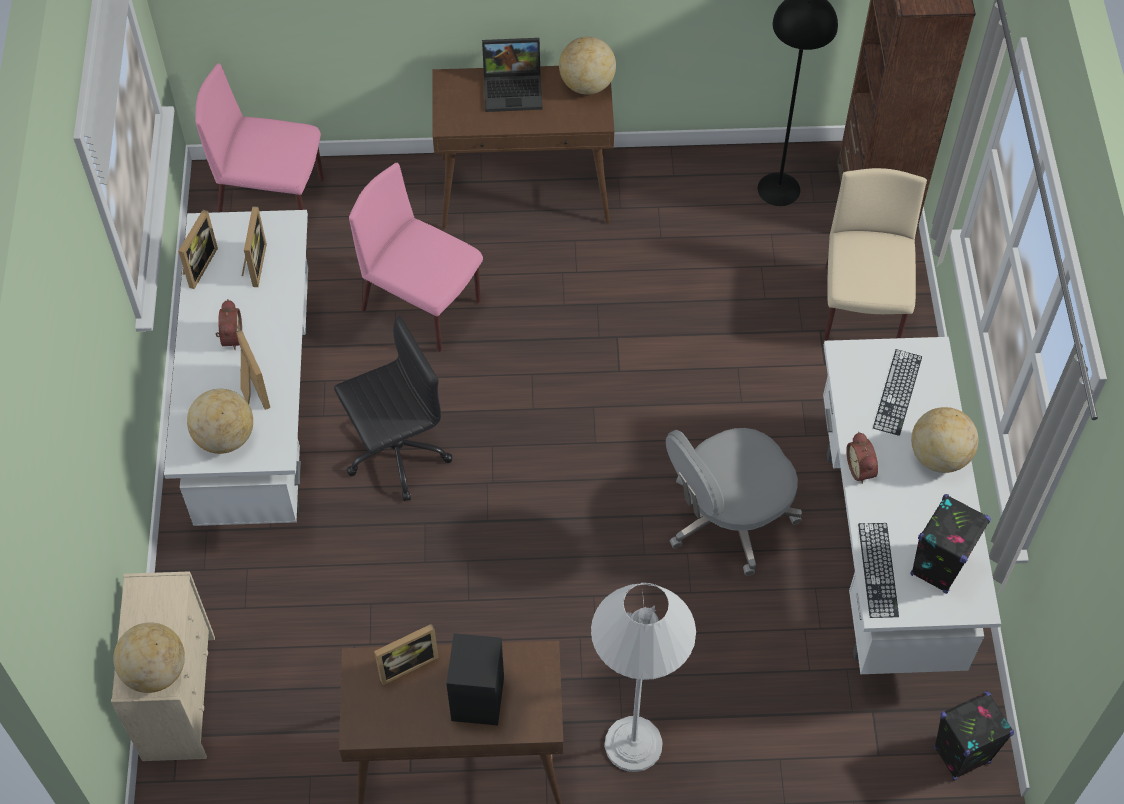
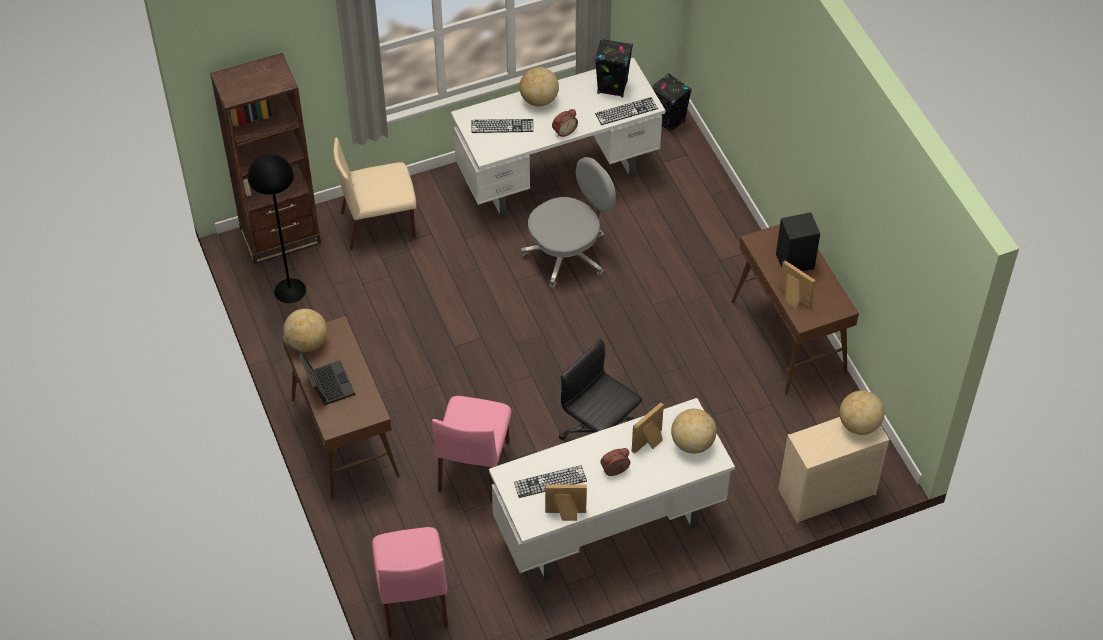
camera: 110 degrees left, 5 degrees down
(253, 264) = (550, 482): picture frame -> keyboard
(633, 744) = (737, 260): white floor lamp -> none
(727, 518) = (568, 254): grey office chair -> grey office chair turned 75 degrees counterclockwise

